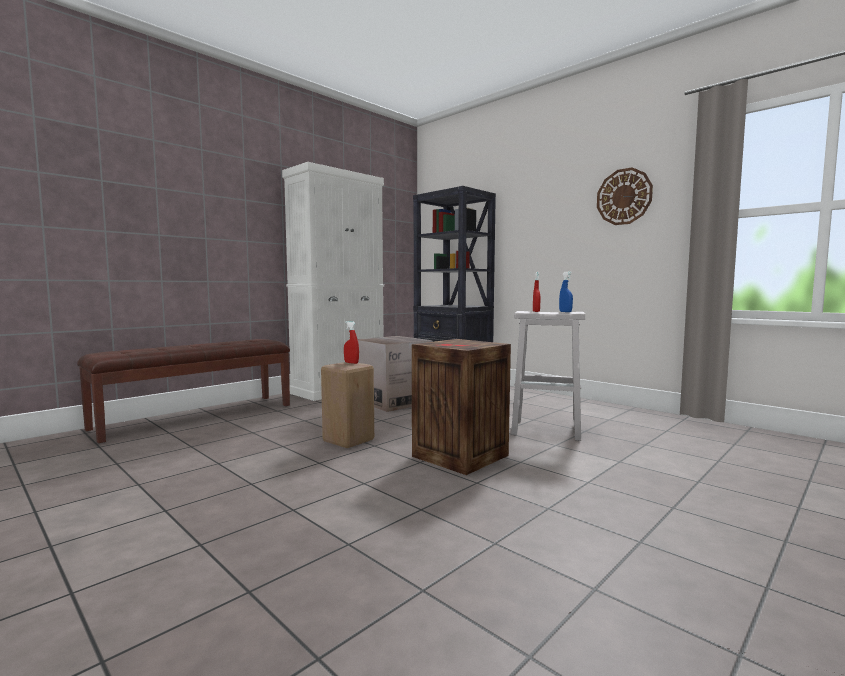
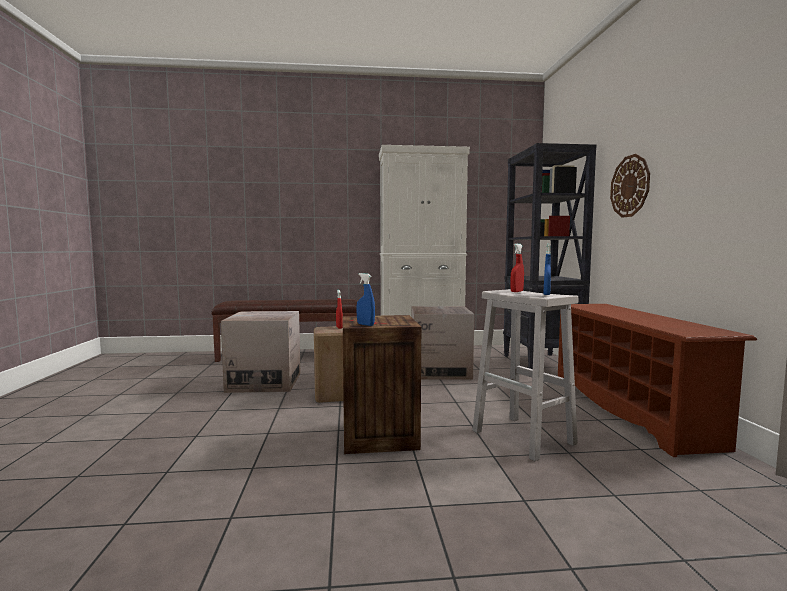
camera: 40 degrees right, 0 degrees up
(237, 446) = (264, 382): none -> cardboard box
(470, 347) = (365, 325): none -> blue spray bottle
(564, 401) = (631, 411): none -> brown shoe rack
(624, 196) = (729, 126): wall clock -> wall clock (630, 186)

